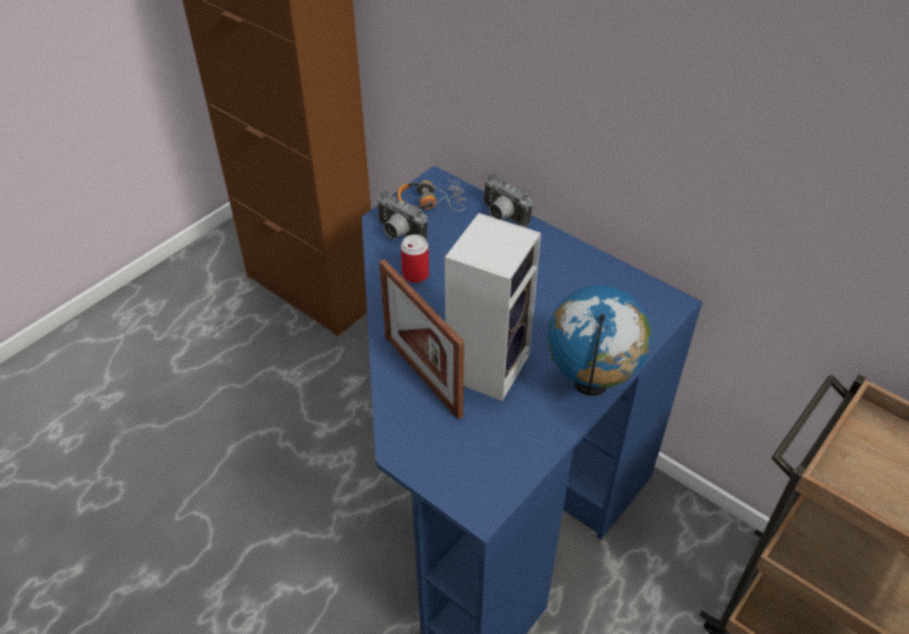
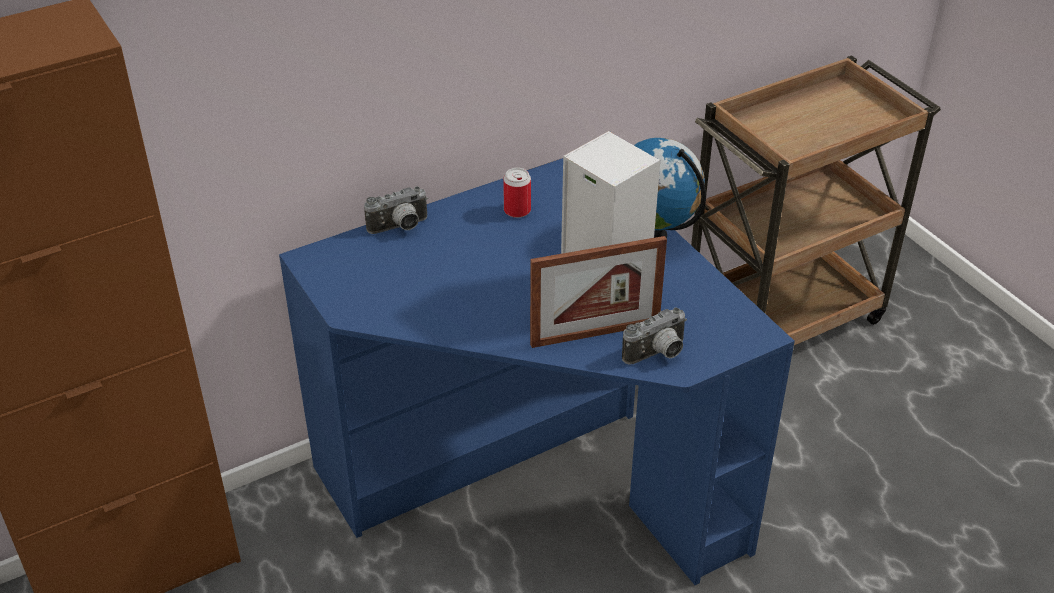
camera: 70 degrees left, 5 degrees down
(398, 234) = (379, 305): camera -> camera (658, 354)
(415, 275) = (453, 307): can -> can (517, 210)
(431, 202) = (342, 270): headphones -> none

